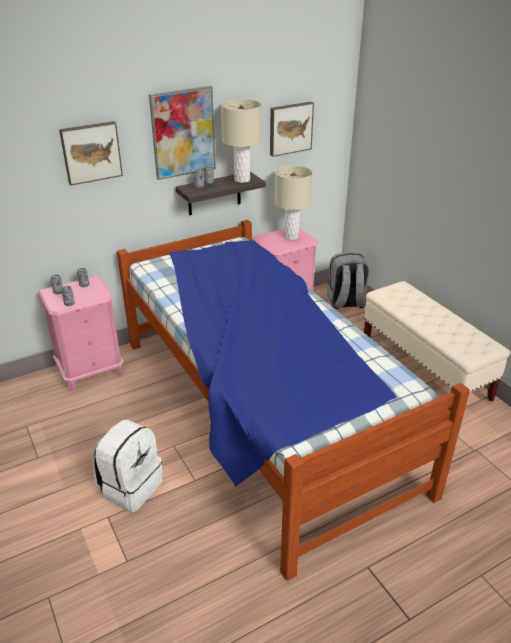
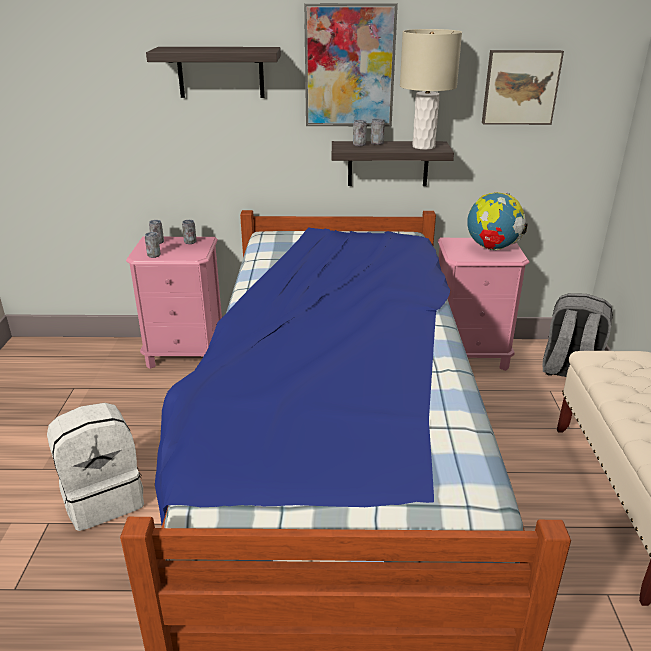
camera: 30 degrees right, 5 degrees down
(91, 152) = (220, 72): picture -> shelf
(291, 237) = (492, 248): beige table lamp -> globe

